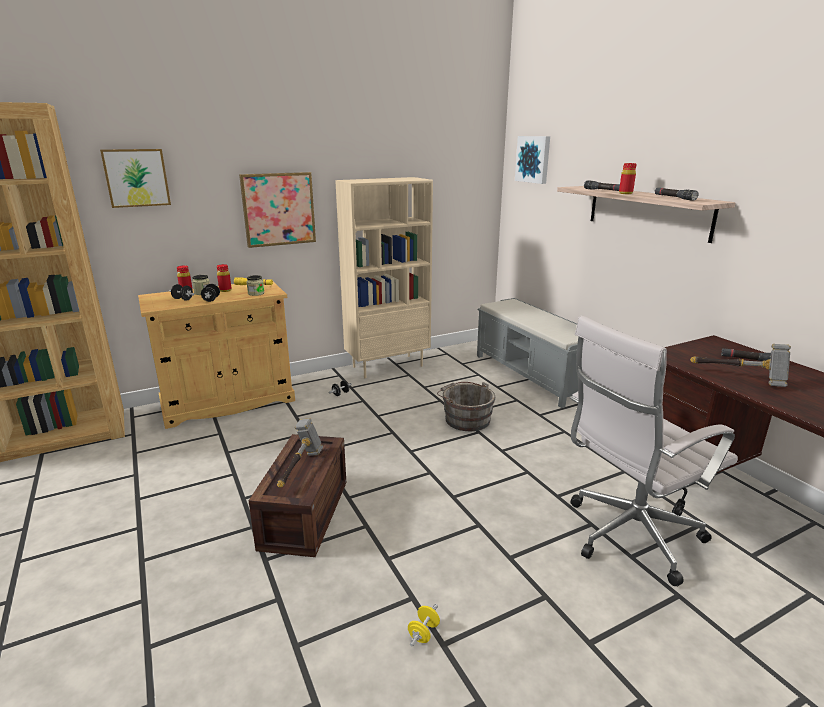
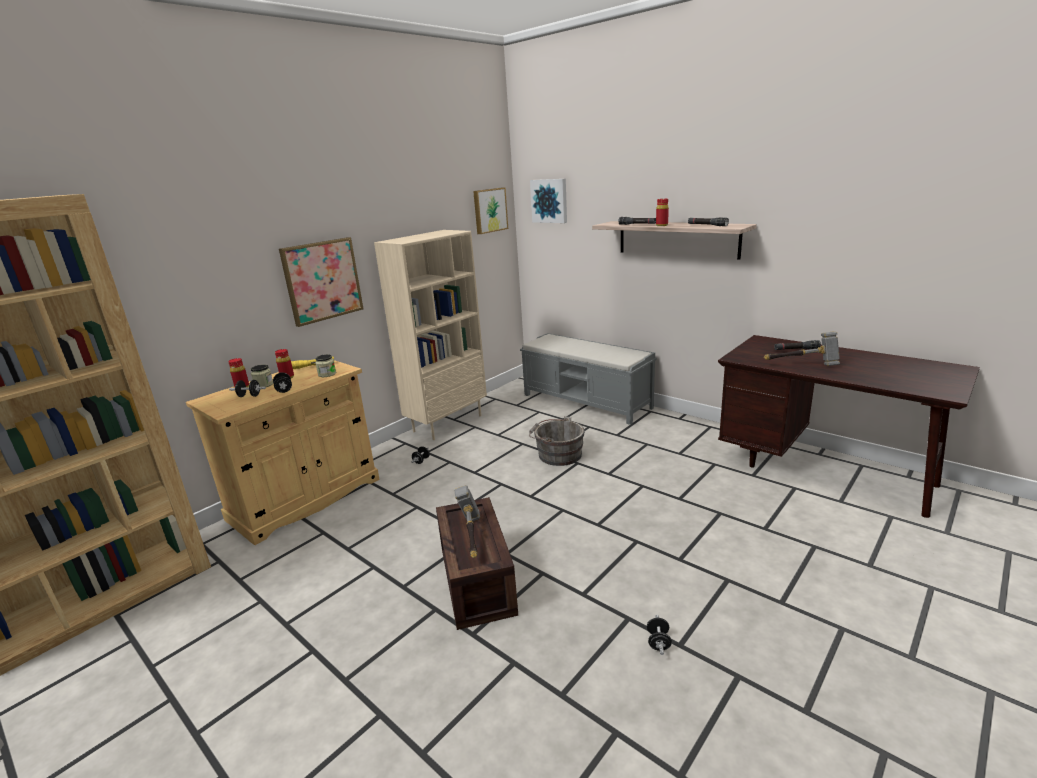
camera: 20 degrees left, 0 degrees up
(136, 177) = (168, 267): picture -> picture (489, 210)
(423, 633) = (658, 642): yellow dumbbell -> black dumbbell
(628, 536) = (752, 514): white office chair -> none

